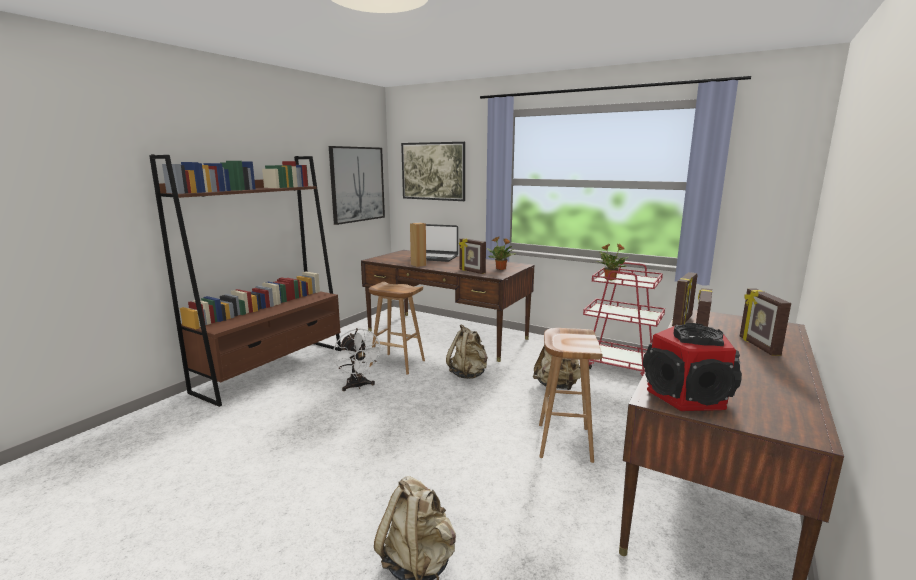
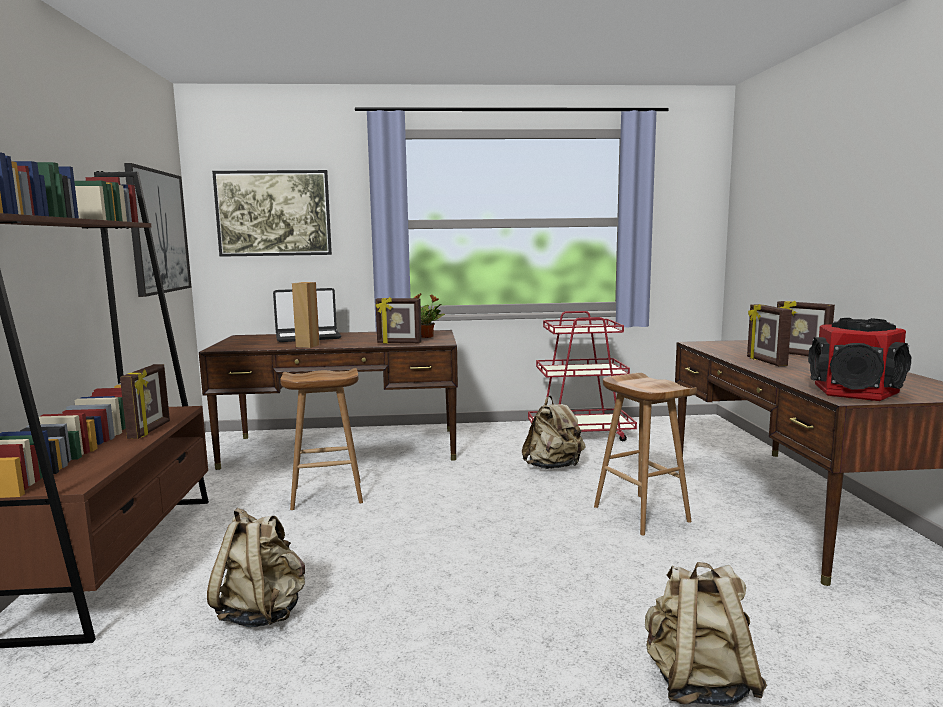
camera: 35 degrees left, 5 degrees down
(358, 386) = (312, 537): white fan -> none
(468, 374) = (441, 482): beige backpack -> beige backpack (262, 612)
(609, 279) = (566, 330): potted plant -> none
(682, 321) = (709, 350): picture frame -> picture frame (150, 430)

